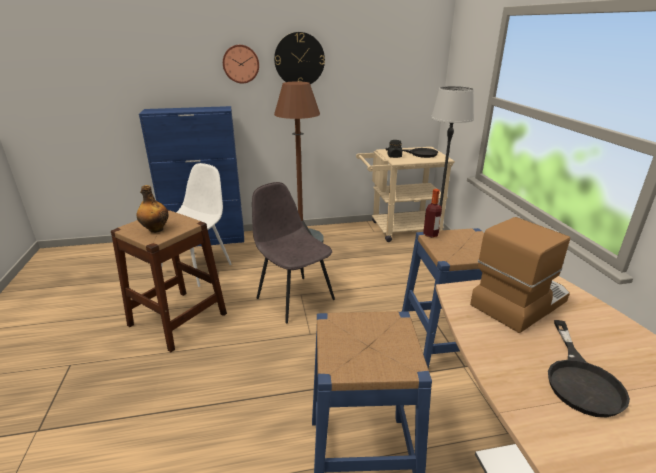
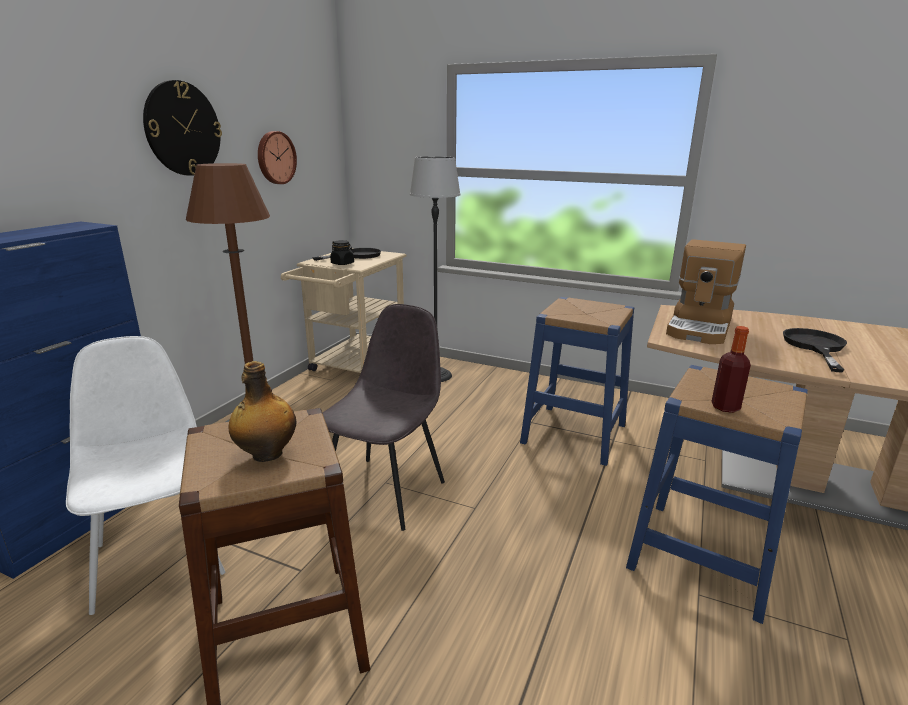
camera: 55 degrees left, 5 degrees down
(241, 64) = (86, 135): wall clock -> wall clock (275, 158)
(294, 298) = (386, 490): grey chair -> grey chair turned 120 degrees clockwise
(430, 234) = (551, 313): bottle -> bottle (725, 407)
(518, 301) = (700, 327): coffee machine -> coffee machine turned 150 degrees counterclockwise
(580, 379) = (815, 347): black frying pan -> black frying pan turned 120 degrees counterclockwise

